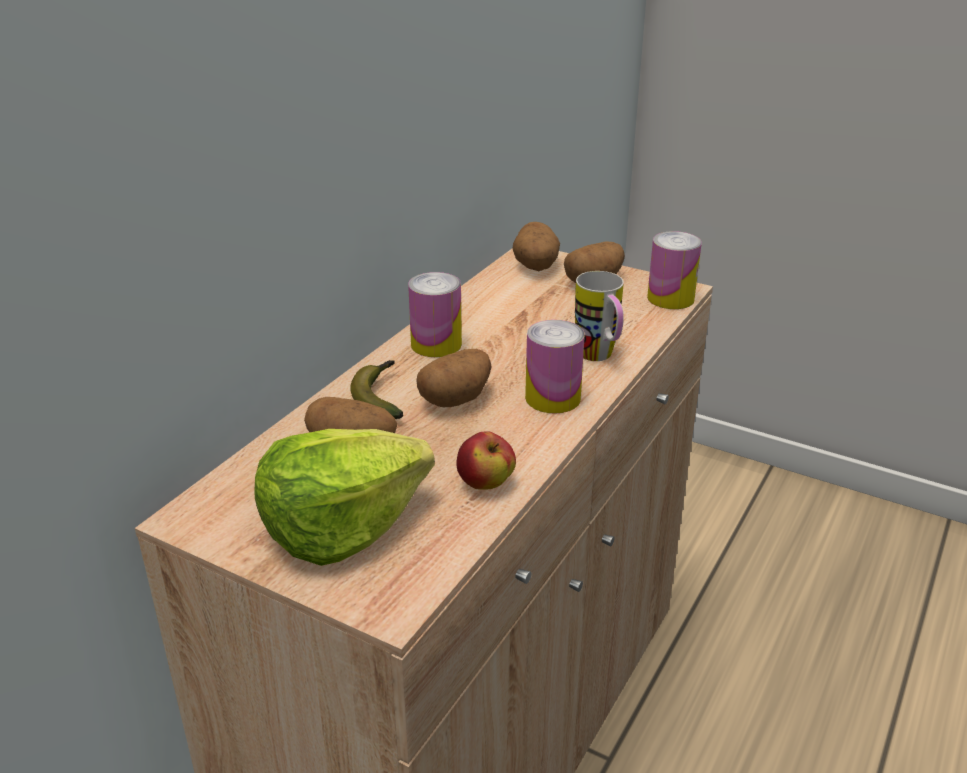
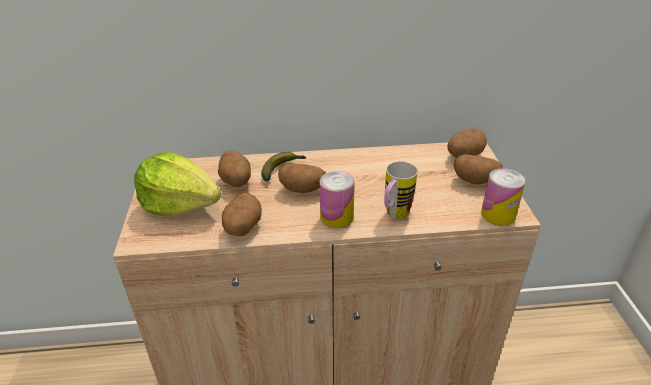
camera: 55 degrees right, 5 degrees up
(436, 344) = (345, 162): can -> none
(485, 484) = (242, 228): apple -> potato

